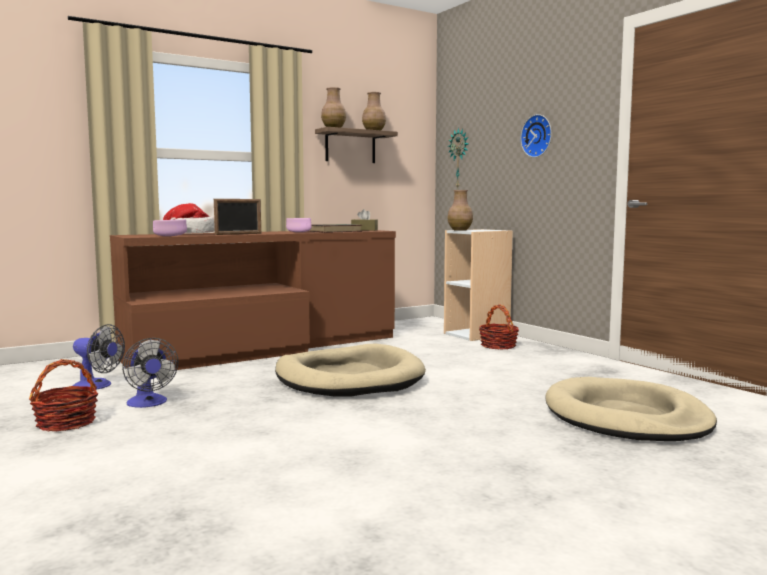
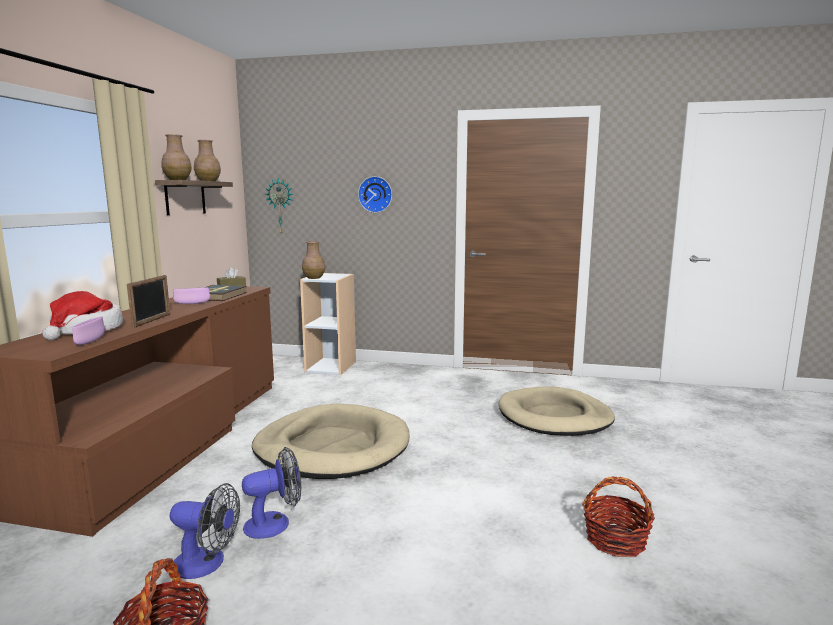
camera: 45 degrees left, 5 degrees up
(97, 386) = (75, 573): fan -> fan (275, 523)
(498, 346) = (369, 375): basket -> basket (615, 540)

